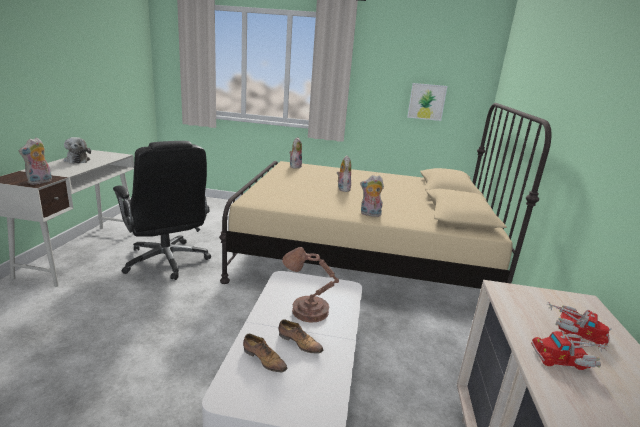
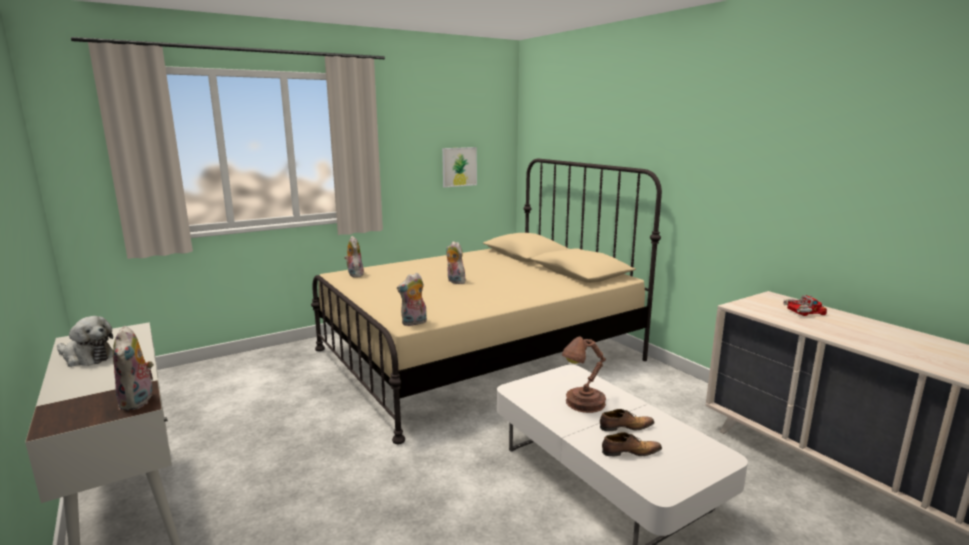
camera: 40 degrees left, 5 degrees down
(167, 261) = (287, 458): black office chair -> none
(370, 214) = (529, 295): plush toy -> plush toy (414, 323)
(567, 358) = (828, 327): toy truck -> none

